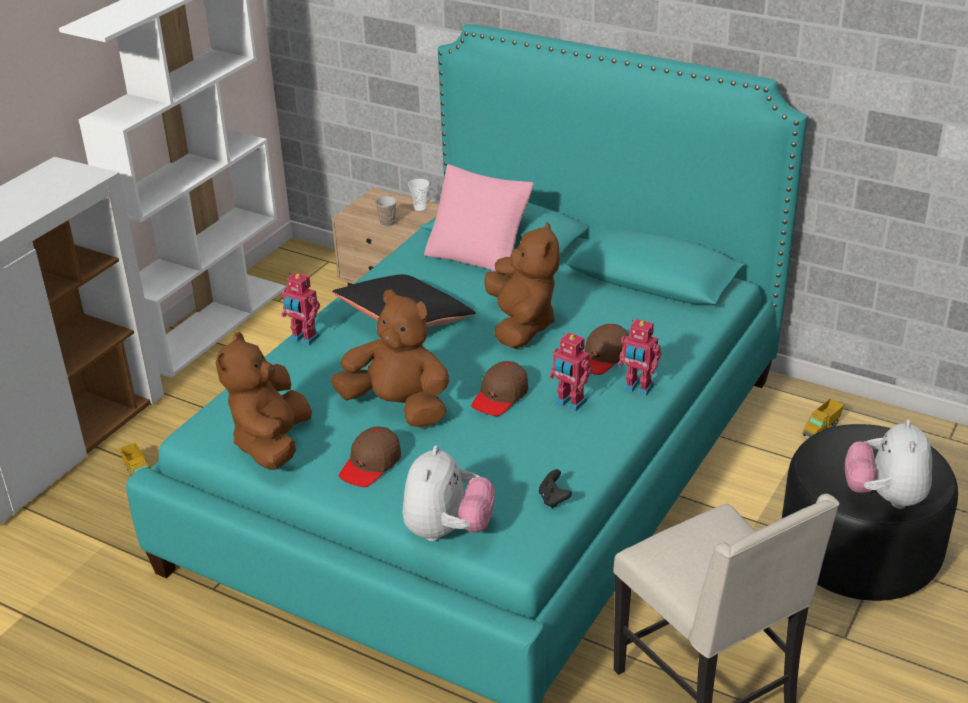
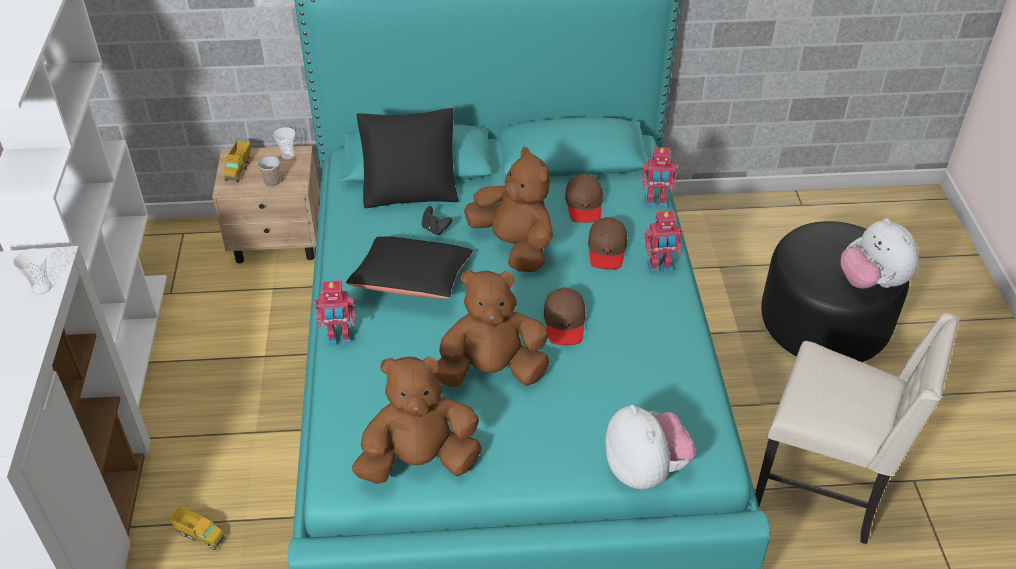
camera: 35 degrees left, 10 degrees up
(67, 189) = (41, 288): none -> cup
(272, 444) = (419, 460): brown plush toy -> brown plush toy turned 105 degrees clockwise
(371, 464) = (524, 438): brown cap -> brown cap (584, 205)
(479, 253) = (410, 188): pink pillow -> black pillow
(553, 499) = (695, 399): black game controller -> black game controller (435, 229)
(570, 403) = (623, 304): toy robot -> toy robot (655, 203)
(821, 429) = (716, 233): toy truck -> toy truck (239, 169)

